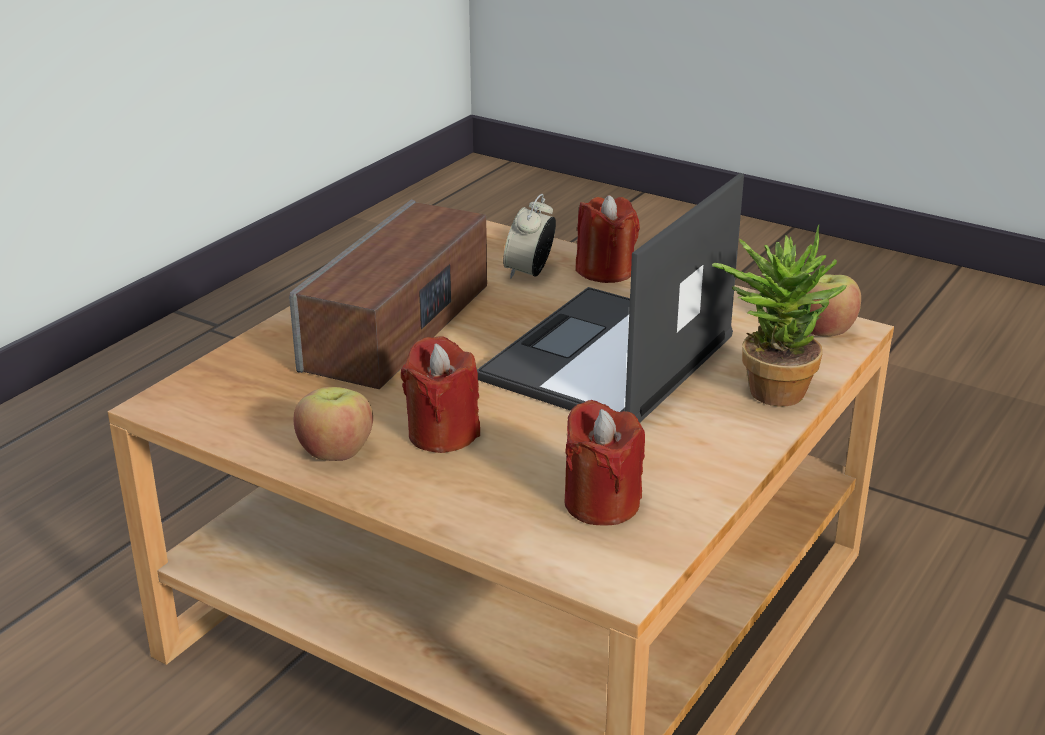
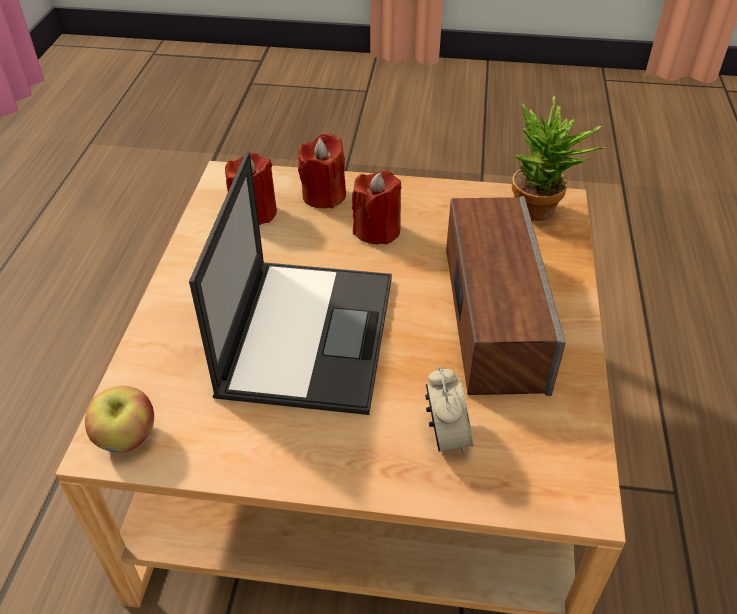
camera: 155 degrees right, 15 degrees up
(336, 451) = (427, 201): apple -> none
(605, 271) = (374, 467): red candle -> red candle (324, 195)
(769, 387) = (169, 342): potted plant -> potted plant (542, 213)

